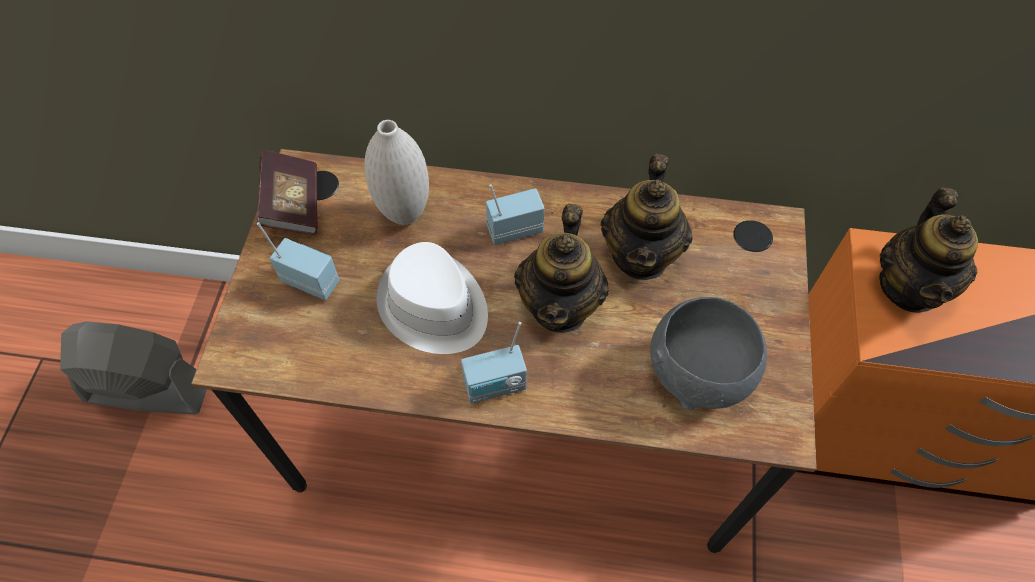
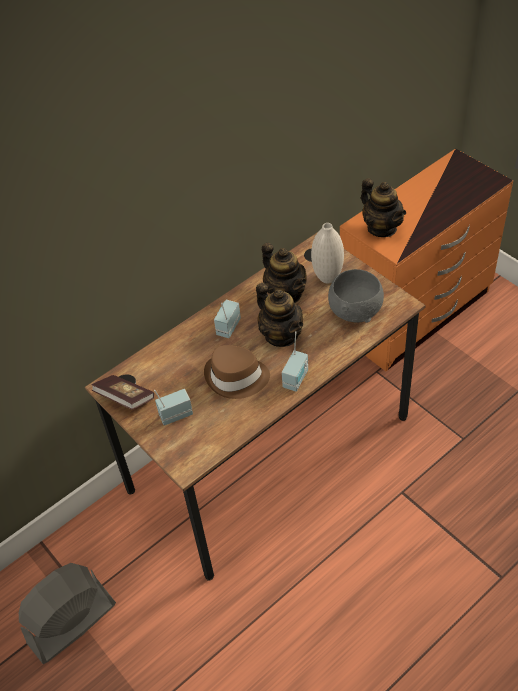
camera: 45 degrees left, 10 degrees down
(404, 213) = (177, 360): white vase -> white vase (327, 278)
(433, 306) = (236, 378): white hat -> brown hat

